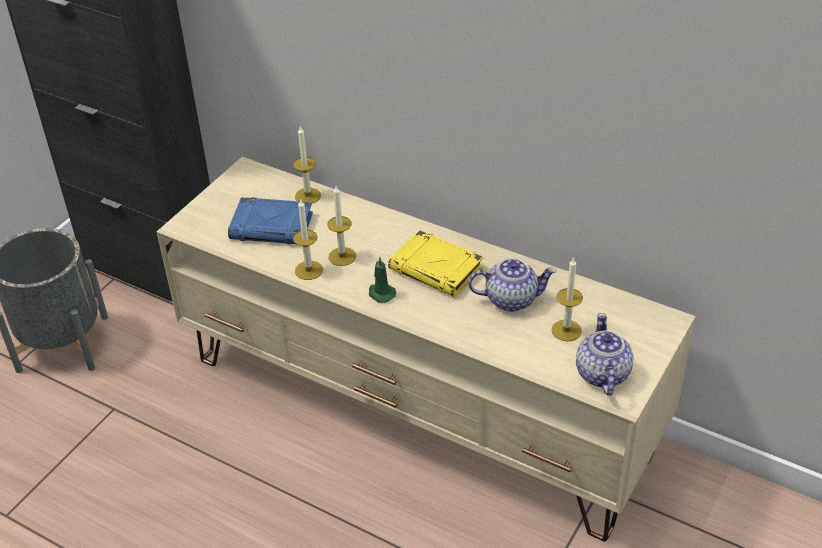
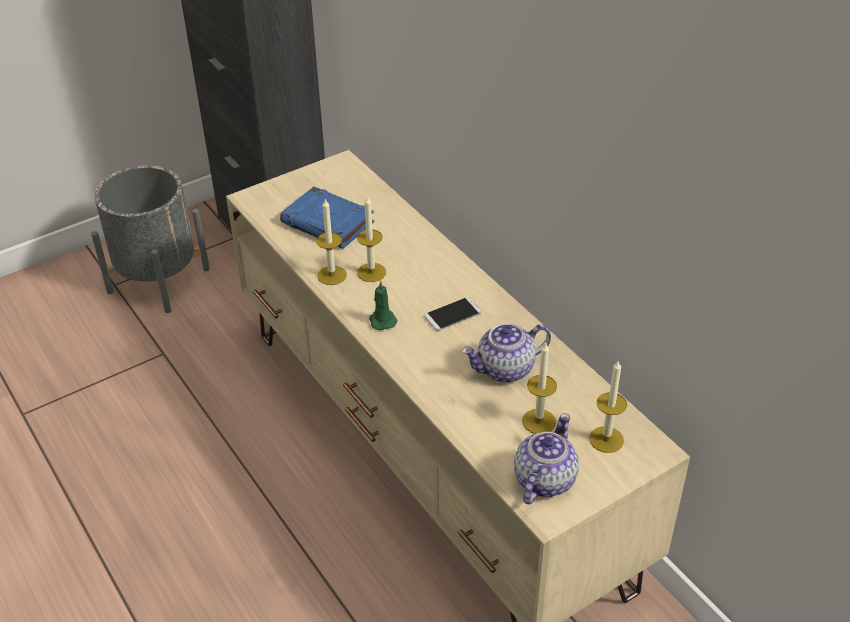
camera: 25 degrees right, 0 degrees up
(308, 196) = (381, 204): candle -> candle (606, 439)
(437, 269) = (453, 314): yellow book -> phone
(511, 299) = (505, 369): teapot -> teapot turned 135 degrees clockwise

